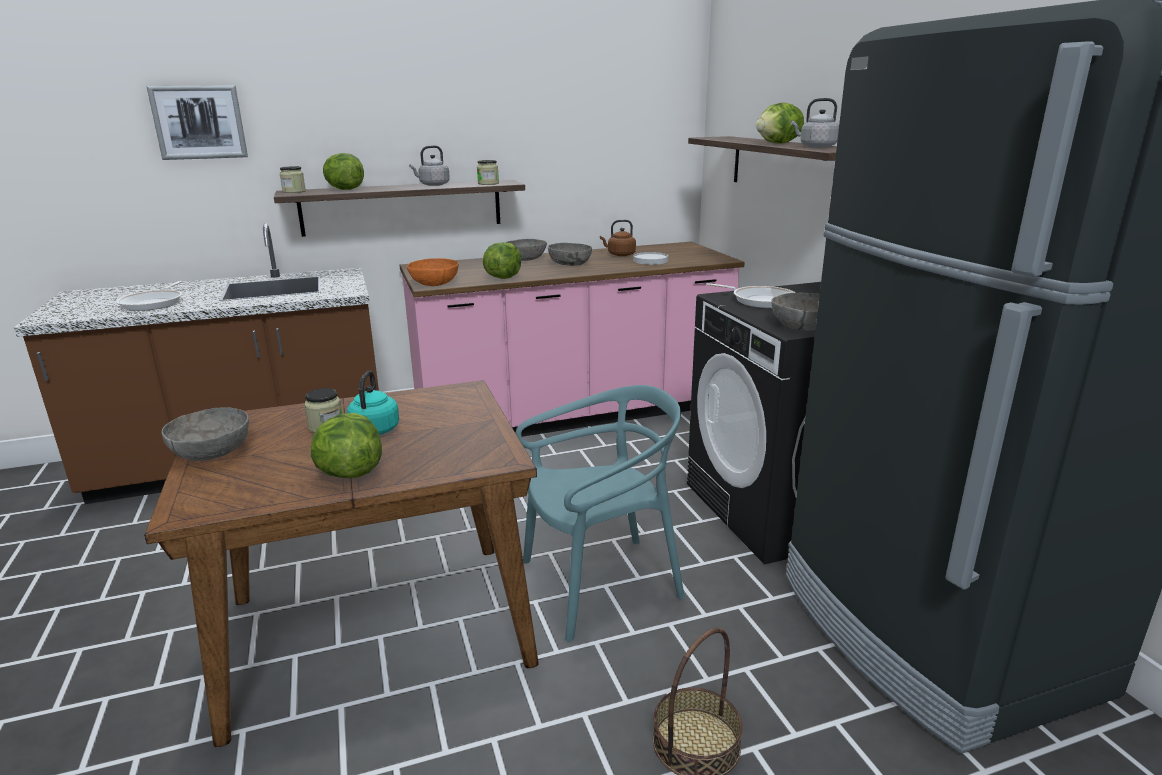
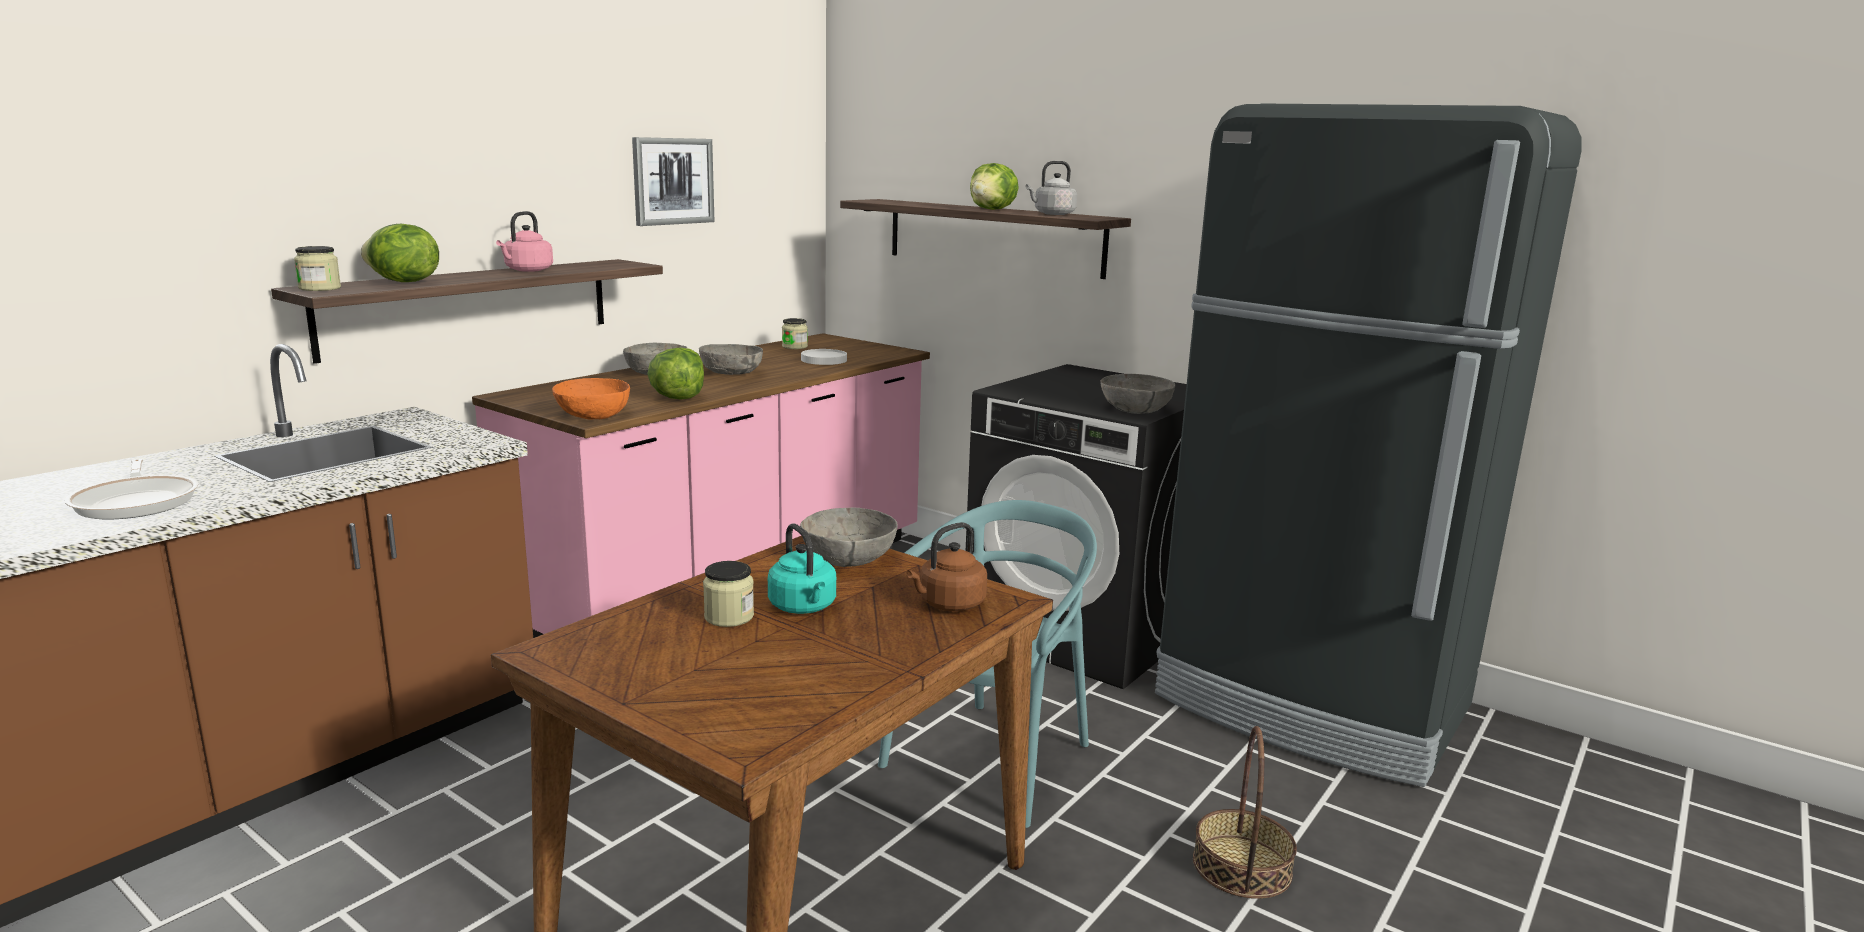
camera: 35 degrees left, 5 degrees down
(199, 122) = (133, 172): picture -> picture (672, 181)
(211, 451) = (627, 681): grey bowl -> grey bowl (848, 558)
(349, 473) = (866, 655): lettuce -> none
(433, 185) = (527, 270): grey kettle -> pink kettle
(488, 183) = (607, 266): jar -> jar (794, 347)
(620, 255) = (771, 356): brown kettle -> brown kettle (948, 604)
(760, 300) = (1048, 390): frying pan -> none

